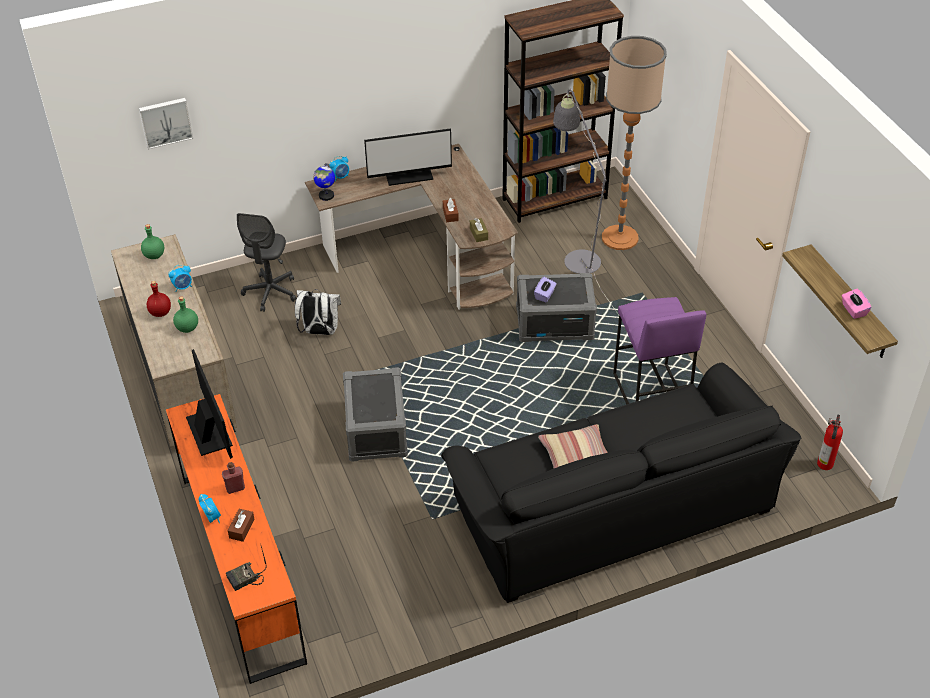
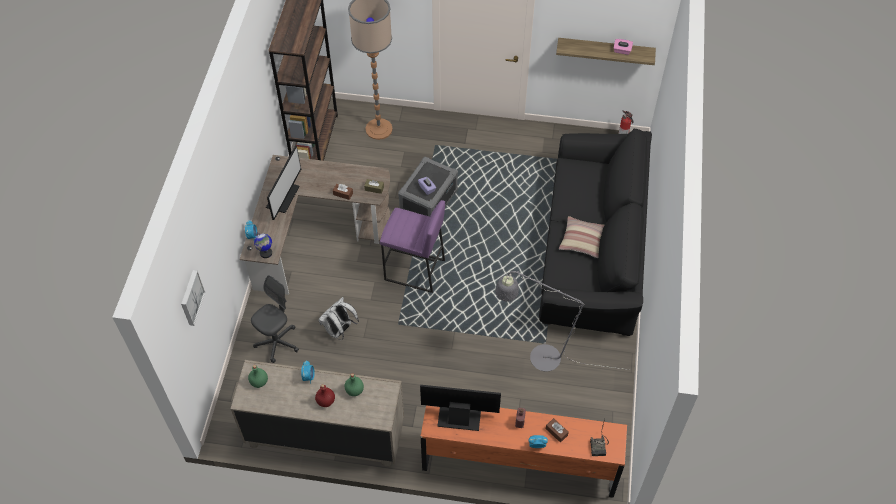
camera: 60 degrees left, 10 degrees up
(270, 292) = (277, 342): grey office chair -> grey office chair turned 90 degrees counterclockwise
(375, 429) = (452, 339): grey storage box -> none
(578, 255) = (378, 158): grey floor lamp -> grey floor lamp (536, 357)
(649, 393) = (519, 186): purple stool -> purple stool (414, 270)

